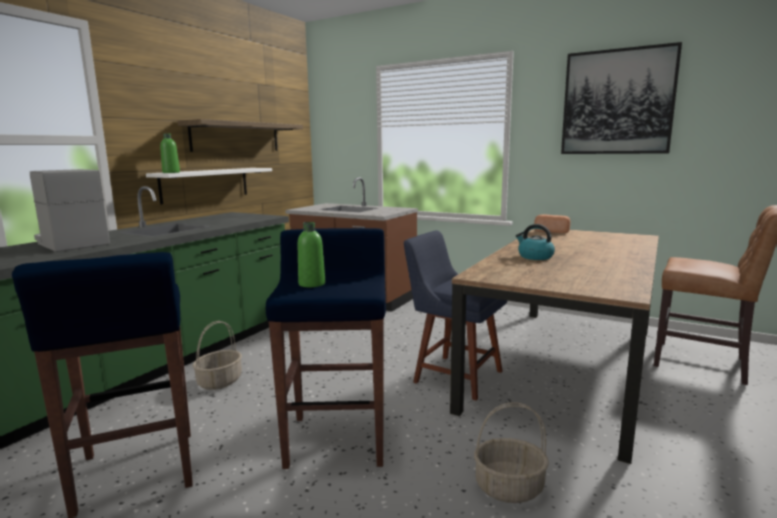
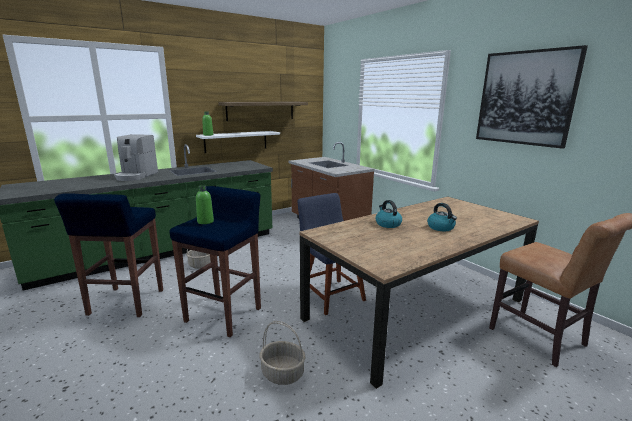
camera: 25 degrees right, 5 degrees up
(71, 243) = (136, 176): coffee machine -> coffee machine turned 150 degrees counterclockwise
(552, 231) = (451, 202): bread -> none
(593, 252) = (441, 228): none -> kettle

